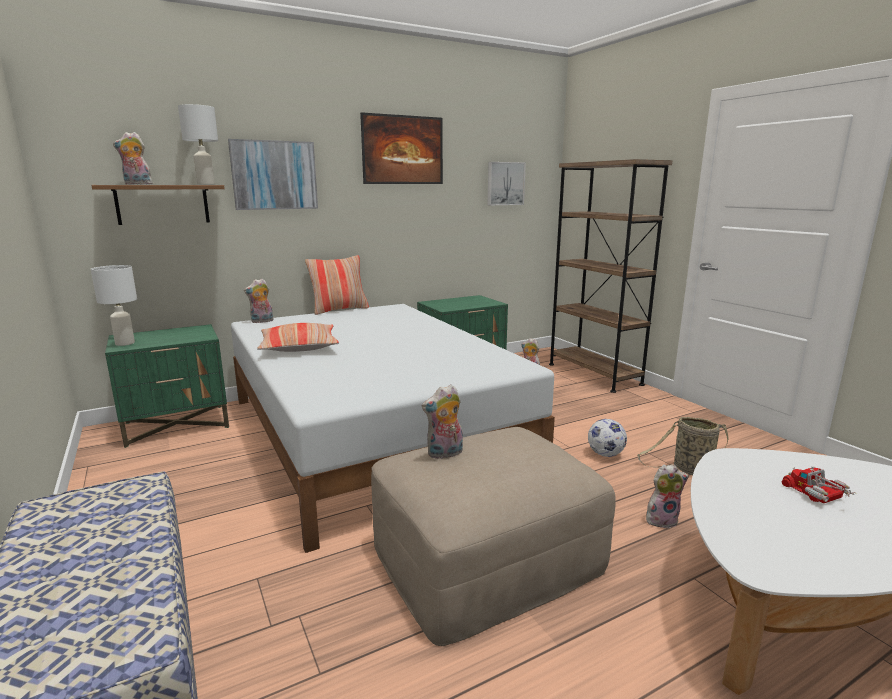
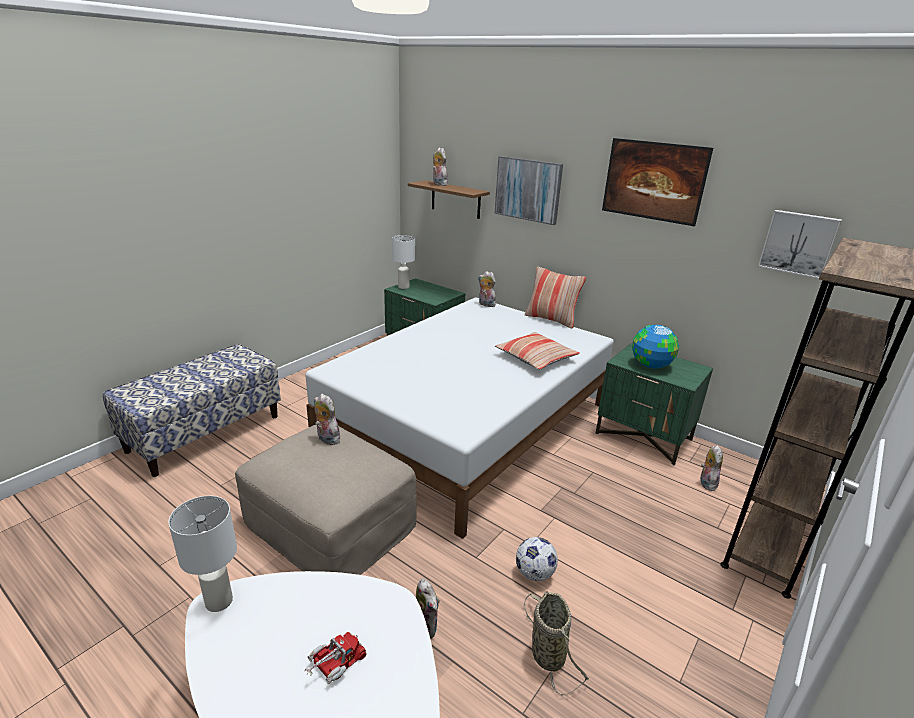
camera: 65 degrees right, 10 degrees up
(205, 184) = (474, 190): white table lamp -> white table lamp (218, 601)
(299, 347) = (437, 333): pillow -> pillow (536, 358)
(460, 304) = (650, 365): none -> globe

